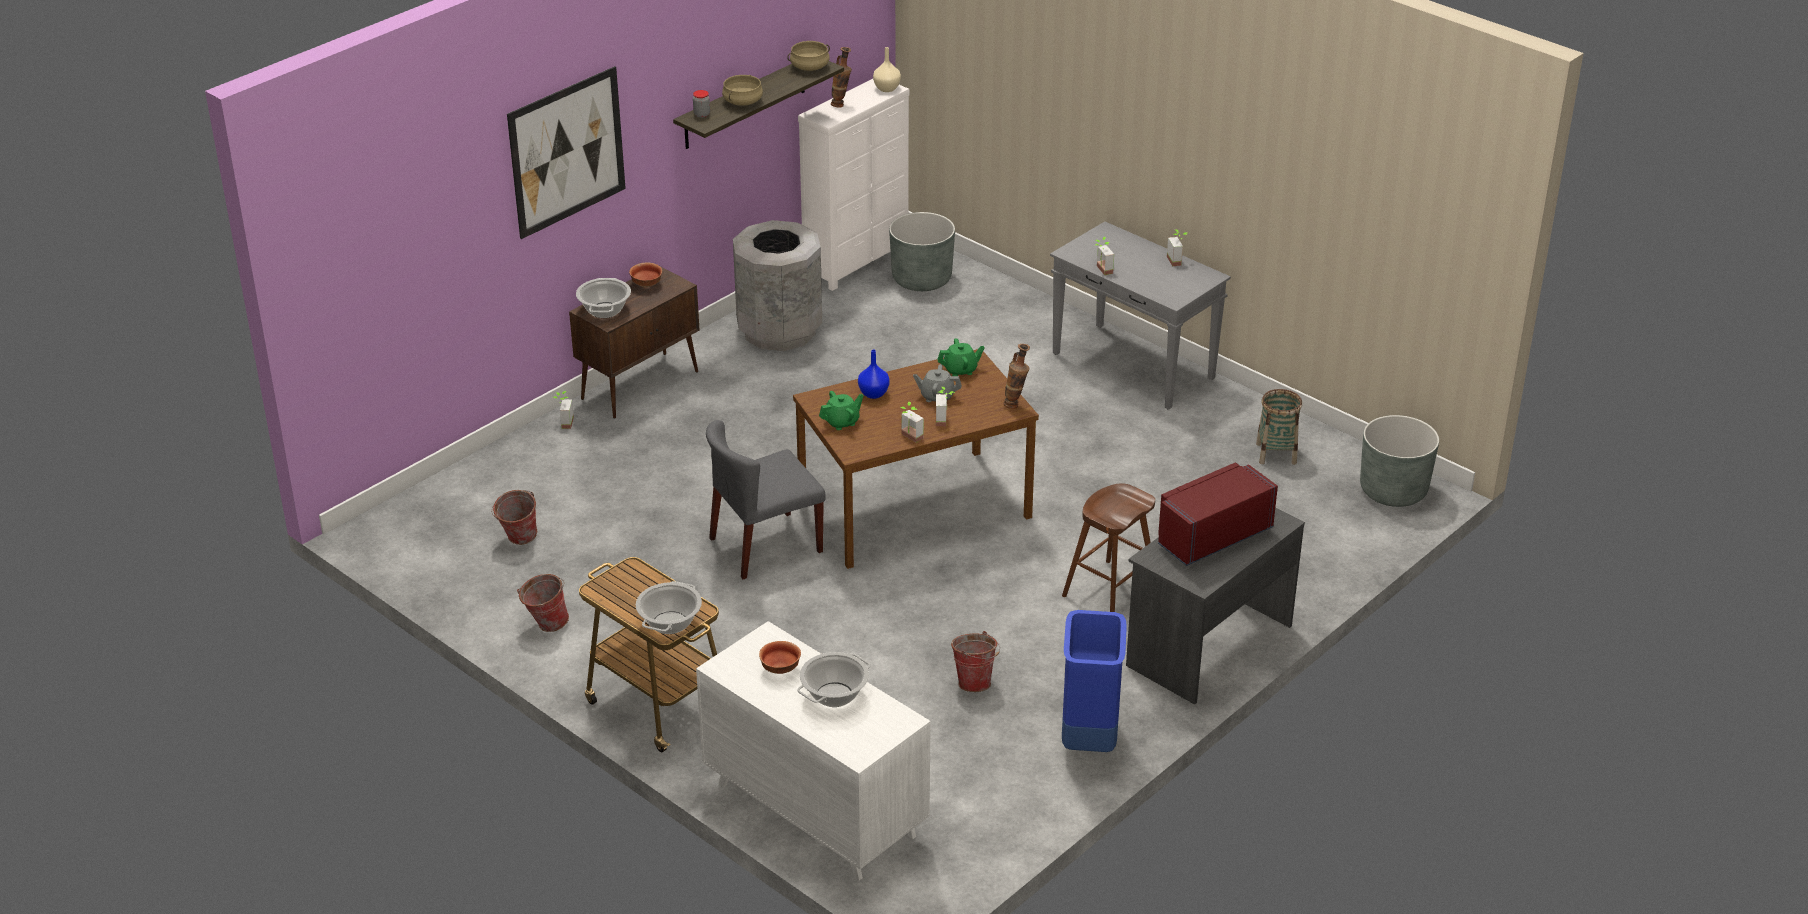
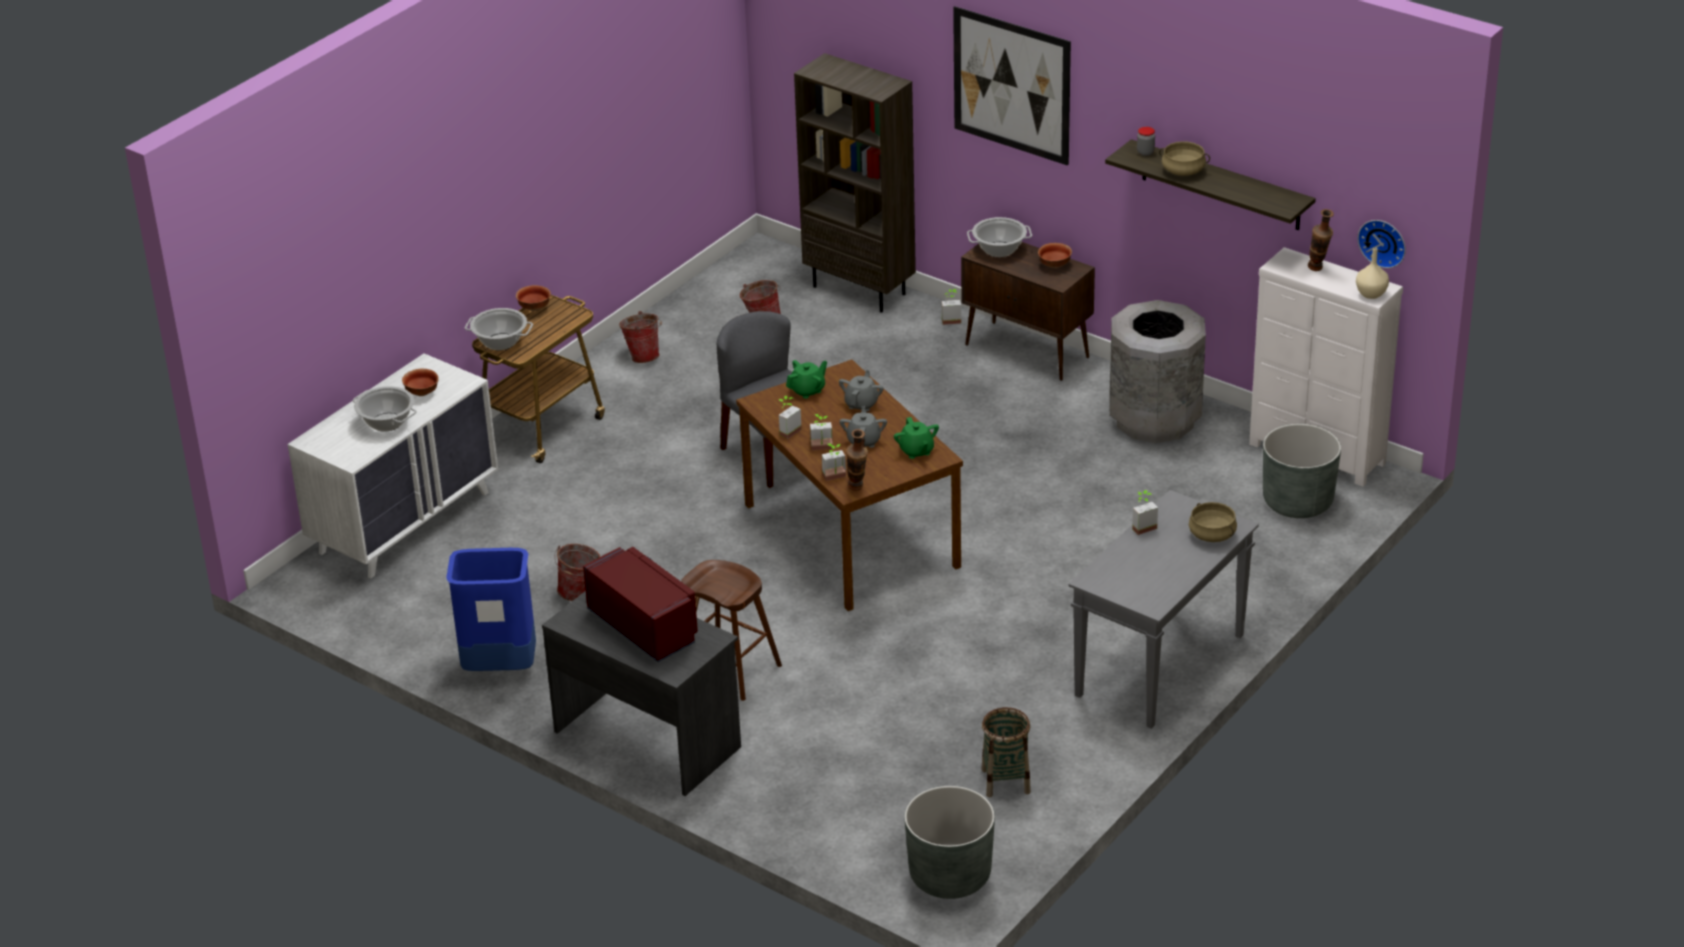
camera: 85 degrees right, 0 degrees up
(482, 473) = (860, 290): none -> brown bookcase
(605, 597) = (534, 307): none -> bowl
(809, 67) = (1281, 199): beige cooking pot -> beige cooking pot (1212, 534)
(842, 422) = (807, 390): green teapot -> green teapot turned 90 degrees counterclockwise
(860, 51) = (1383, 242): none -> wall clock
(874, 394) = (861, 404): blue vase -> grey teapot
(1177, 260) = (1182, 580): potted plant -> potted plant (835, 478)

